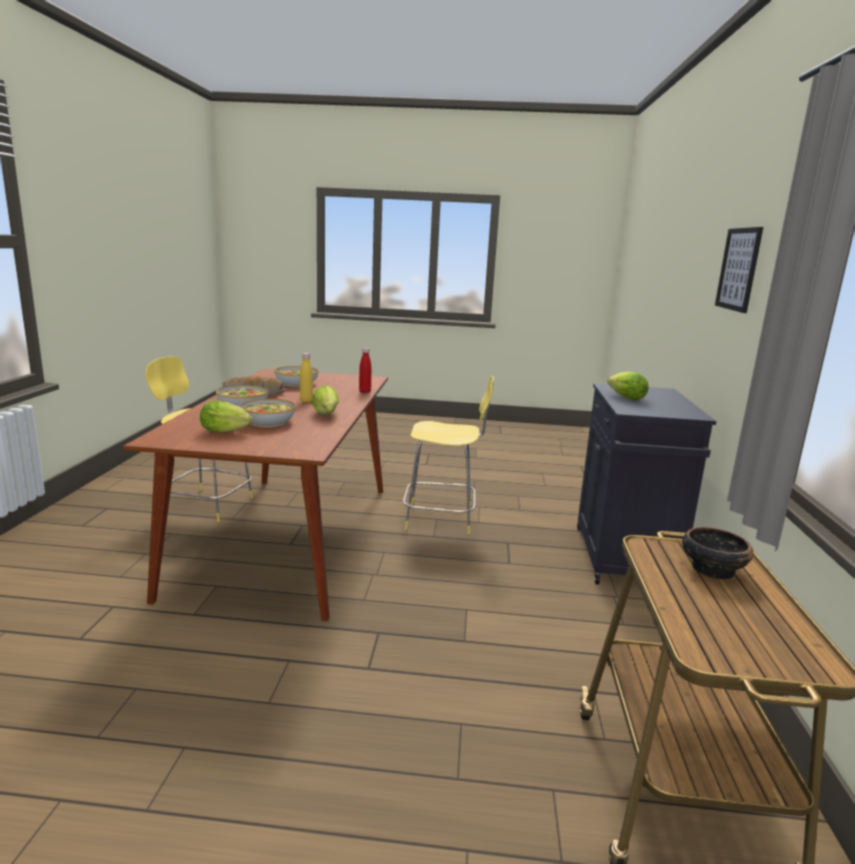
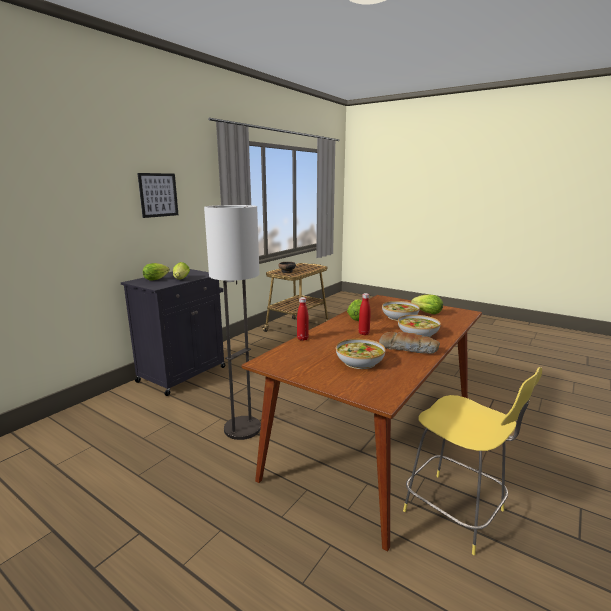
camera: 150 degrees left, 0 degrees up
(306, 401) = (364, 333): yellow bottle -> red bottle
(442, 518) = (242, 428): yellow stool -> floor lamp
(655, 395) = (157, 279): none -> lettuce

